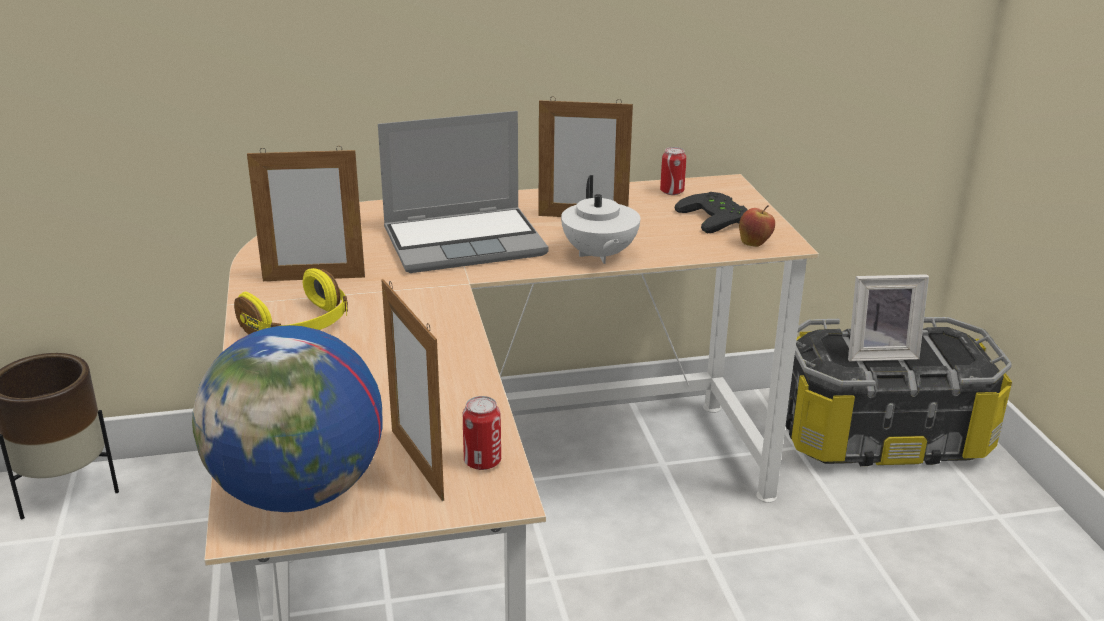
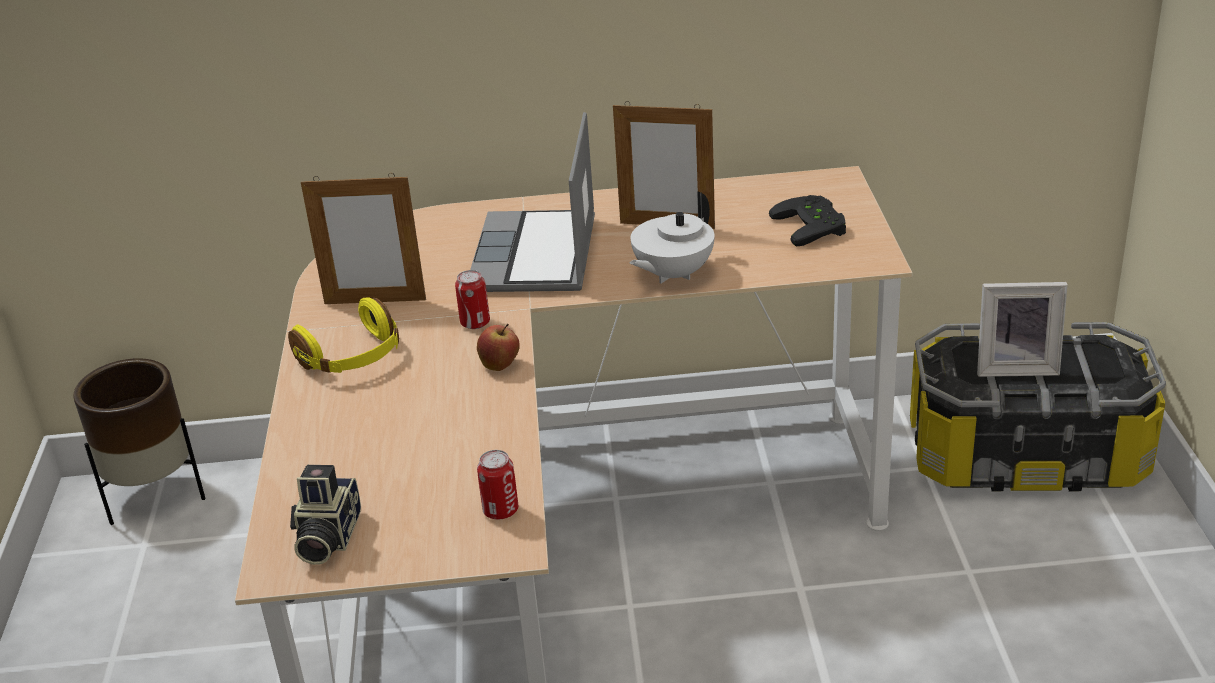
camera: 10 degrees right, 5 degrees up
(299, 493) = (326, 537): globe -> camera
(417, 464) = (439, 511): picture frame -> none
(465, 241) = (536, 256): laptop -> laptop turned 105 degrees clockwise
(599, 255) = (672, 274): white teapot -> white teapot turned 45 degrees clockwise
(672, 191) = (773, 191): can -> can (475, 323)
(755, 243) = (845, 259): apple -> apple (500, 365)

